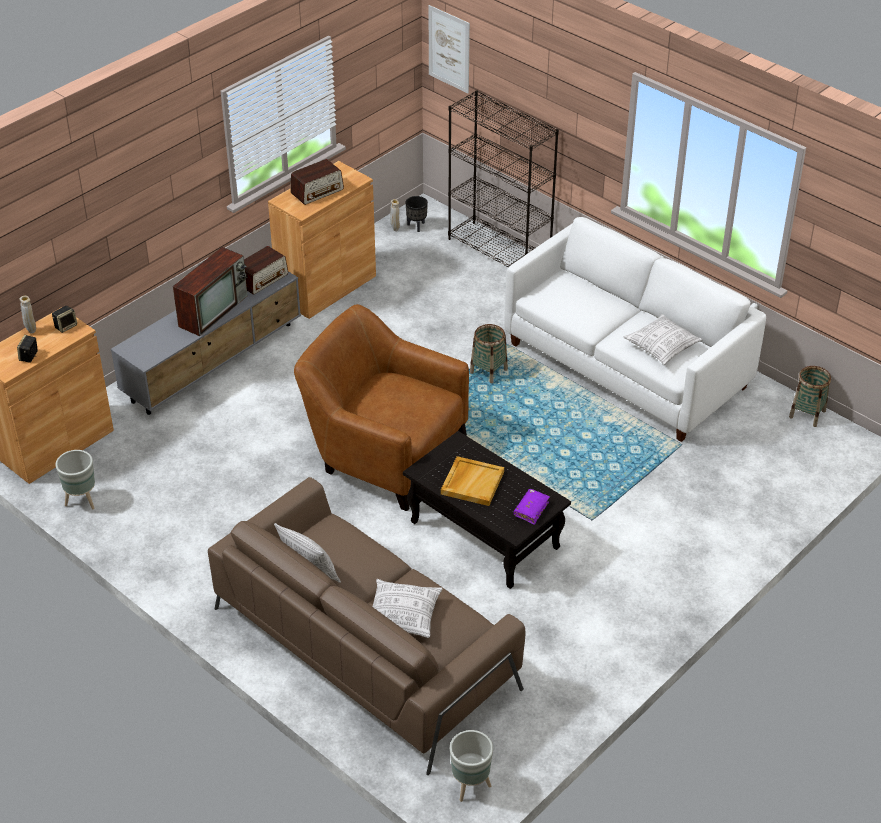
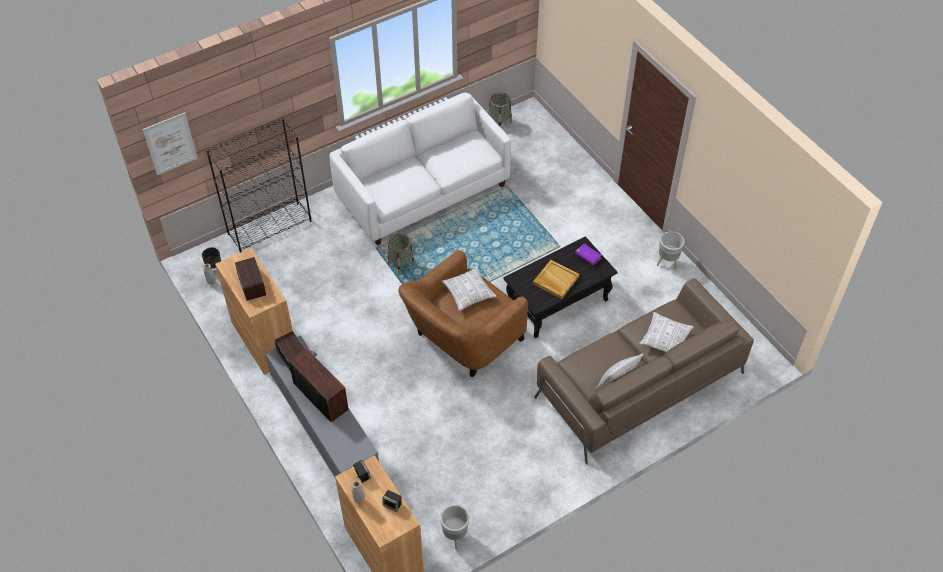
camera: 75 degrees left, 10 degrees up
(469, 786) = (754, 354): grey planter -> grey planter (667, 263)
(662, 346) = (462, 154): pillow -> pillow (468, 293)

